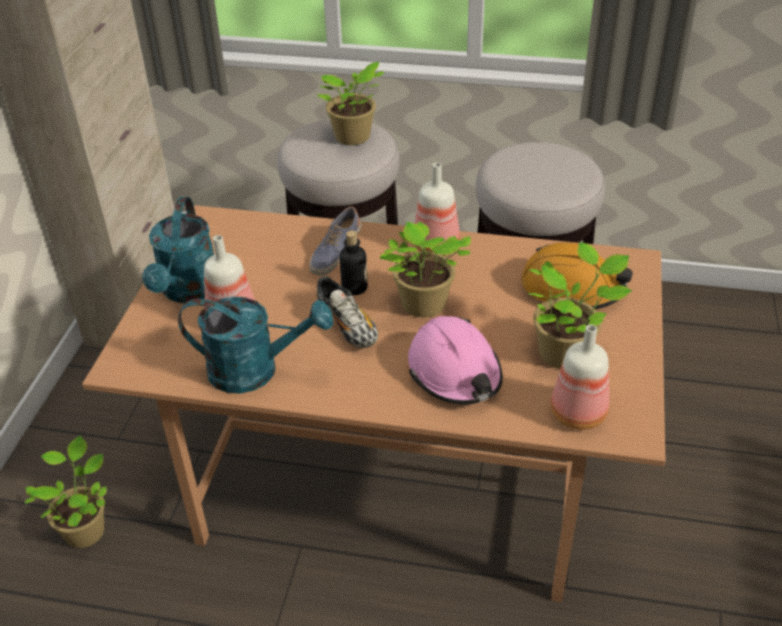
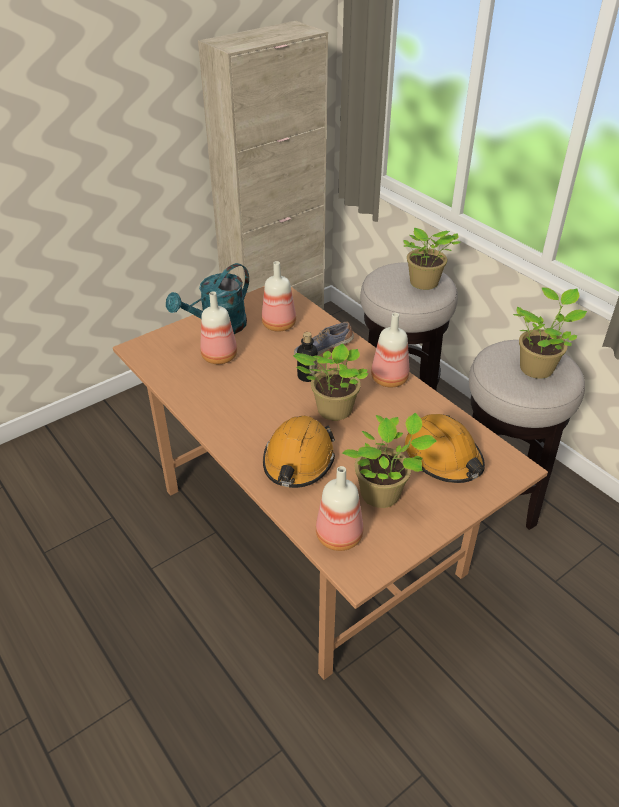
camera: 40 degrees right, 0 degrees up
(85, 529) = (127, 447): potted plant -> potted plant (537, 367)
(256, 252) = (280, 324): none -> bottle
(256, 370) = (196, 390): turquoise watering can -> none
(348, 326) = (274, 396): shoe -> none
(455, 372) = (298, 461): pink hard hat -> orange hard hat

